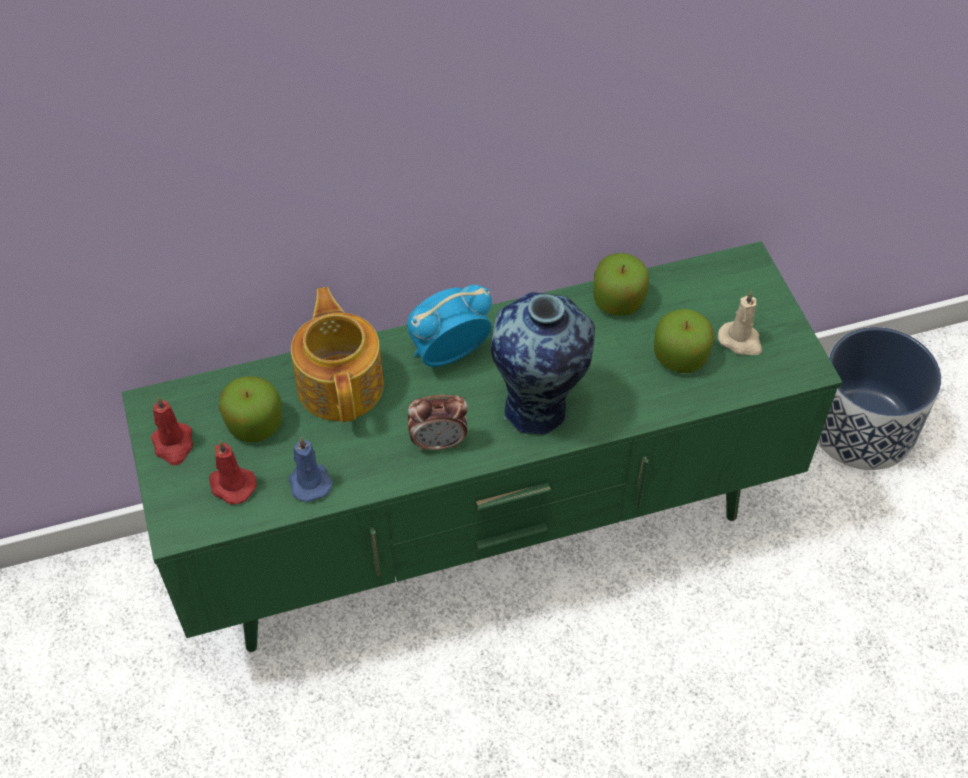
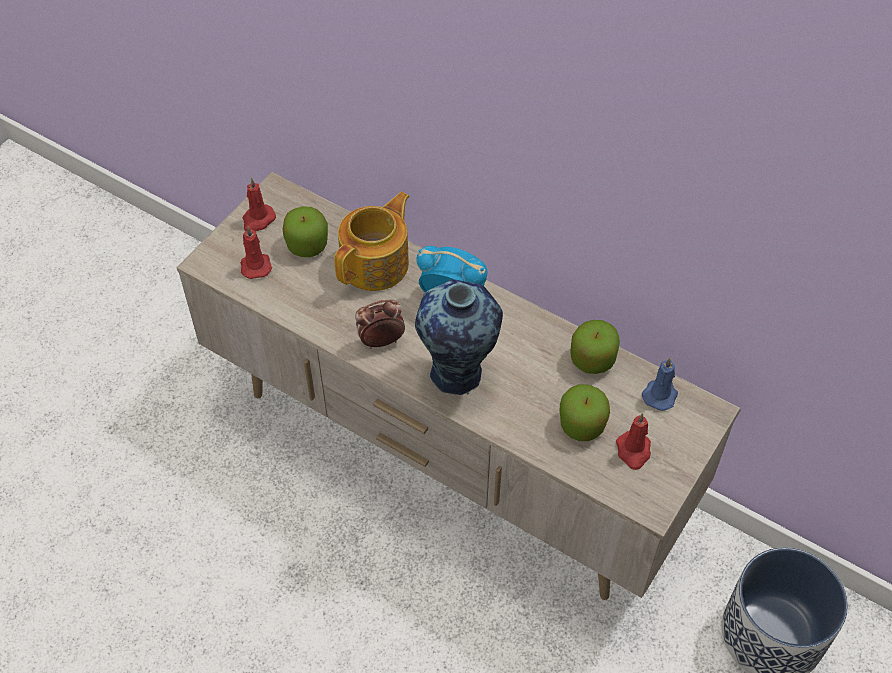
camera: 50 degrees right, 0 degrees up
(309, 481) = (292, 298): blue candle -> blue candle (660, 394)
(439, 442) = (381, 341): alarm clock -> alarm clock turned 120 degrees clockwise
(483, 536) = (446, 459): green tv stand -> beige tv stand
(741, 341) = (633, 451): beige candle -> red candle

